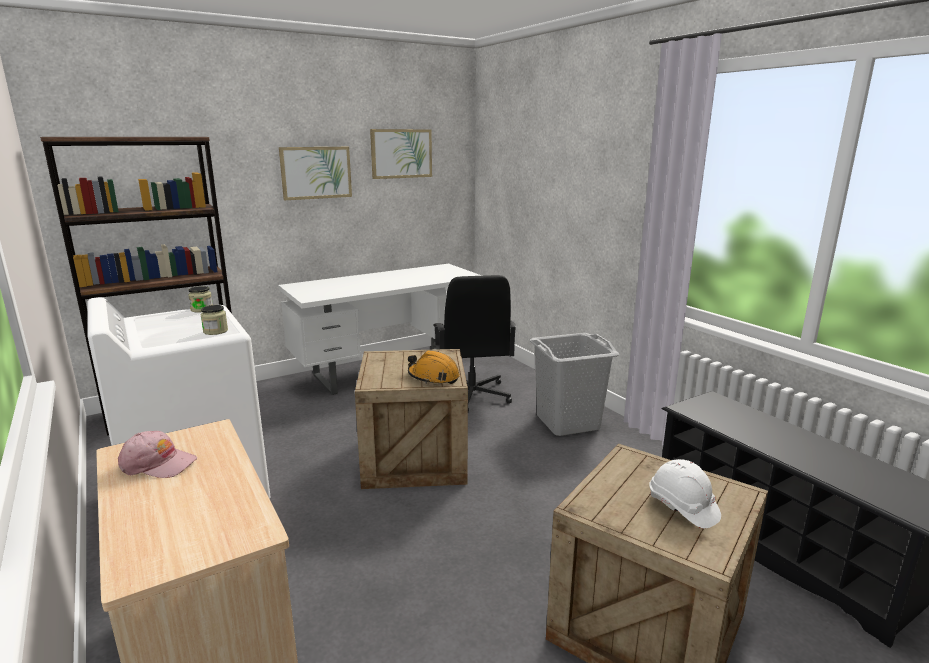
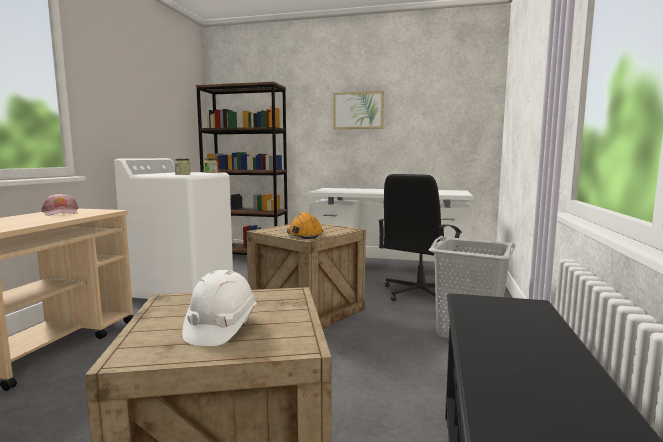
camera: 45 degrees right, 10 degrees down
(401, 153) = (429, 95): picture -> none

